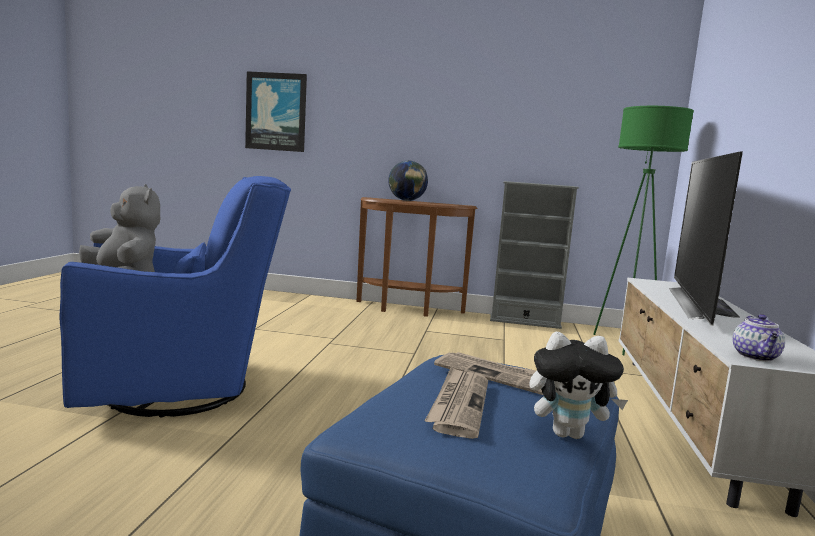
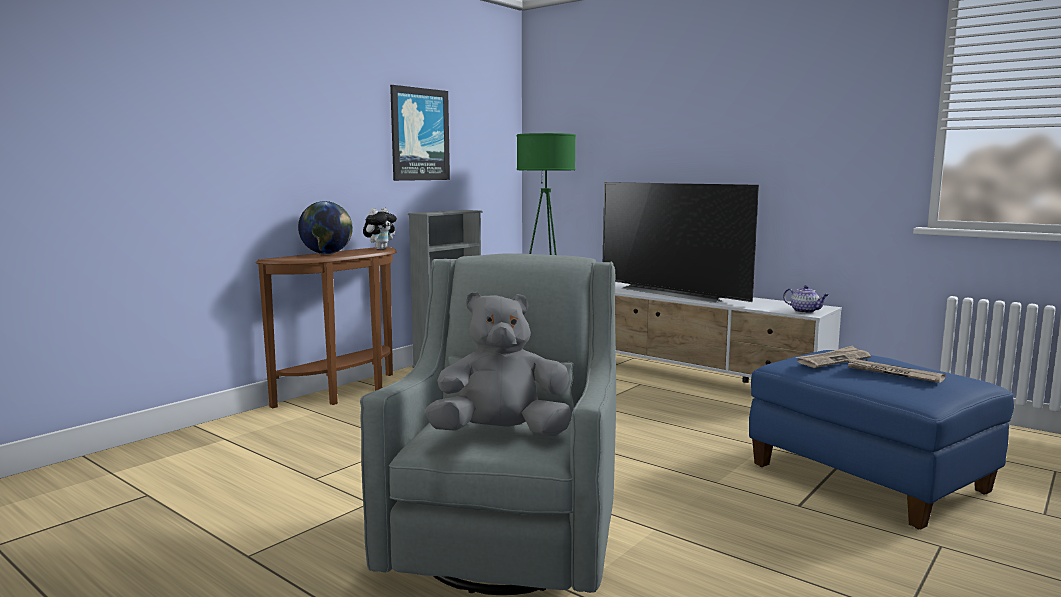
camera: 60 degrees left, 0 degrees up
(184, 388) = (507, 542): blue armchair -> grey armchair
(276, 112) = (94, 140): picture -> picture (419, 134)
(569, 434) = (919, 366): plush toy -> plush toy (380, 249)

